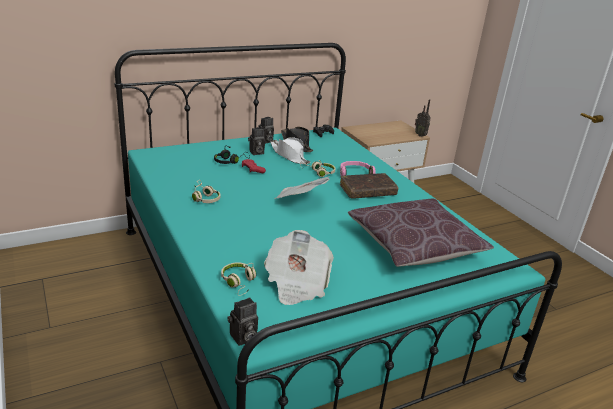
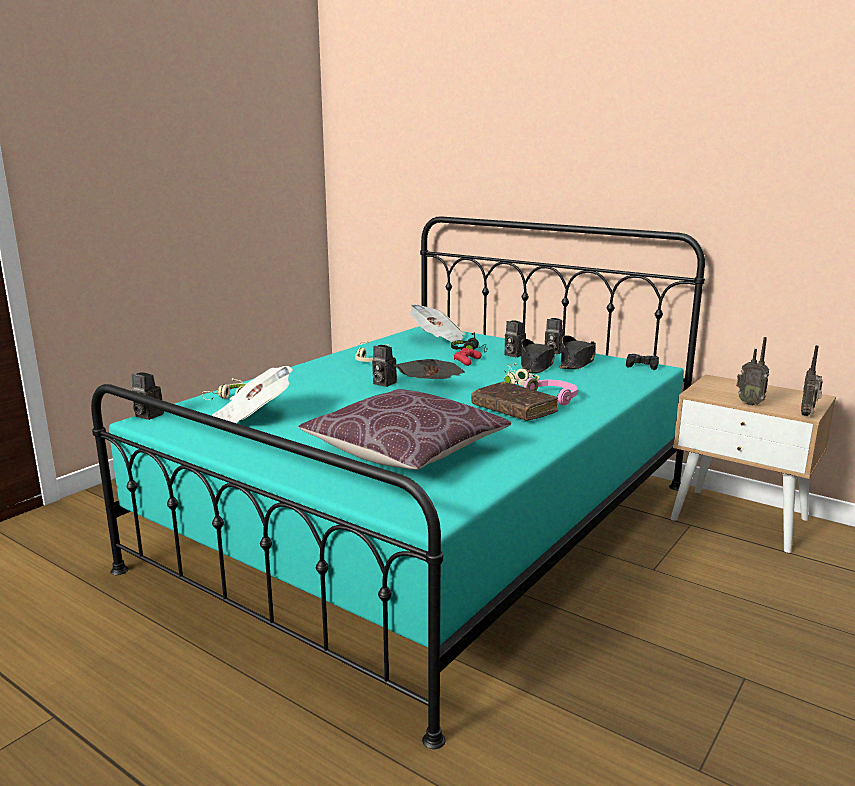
camera: 65 degrees right, 10 degrees down
(182, 160) = (438, 339): none -> newspaper
(269, 212) = (382, 383): none -> camera
(290, 156) = (536, 366): white hat -> black hat
(395, 138) = (750, 403): none -> radio

